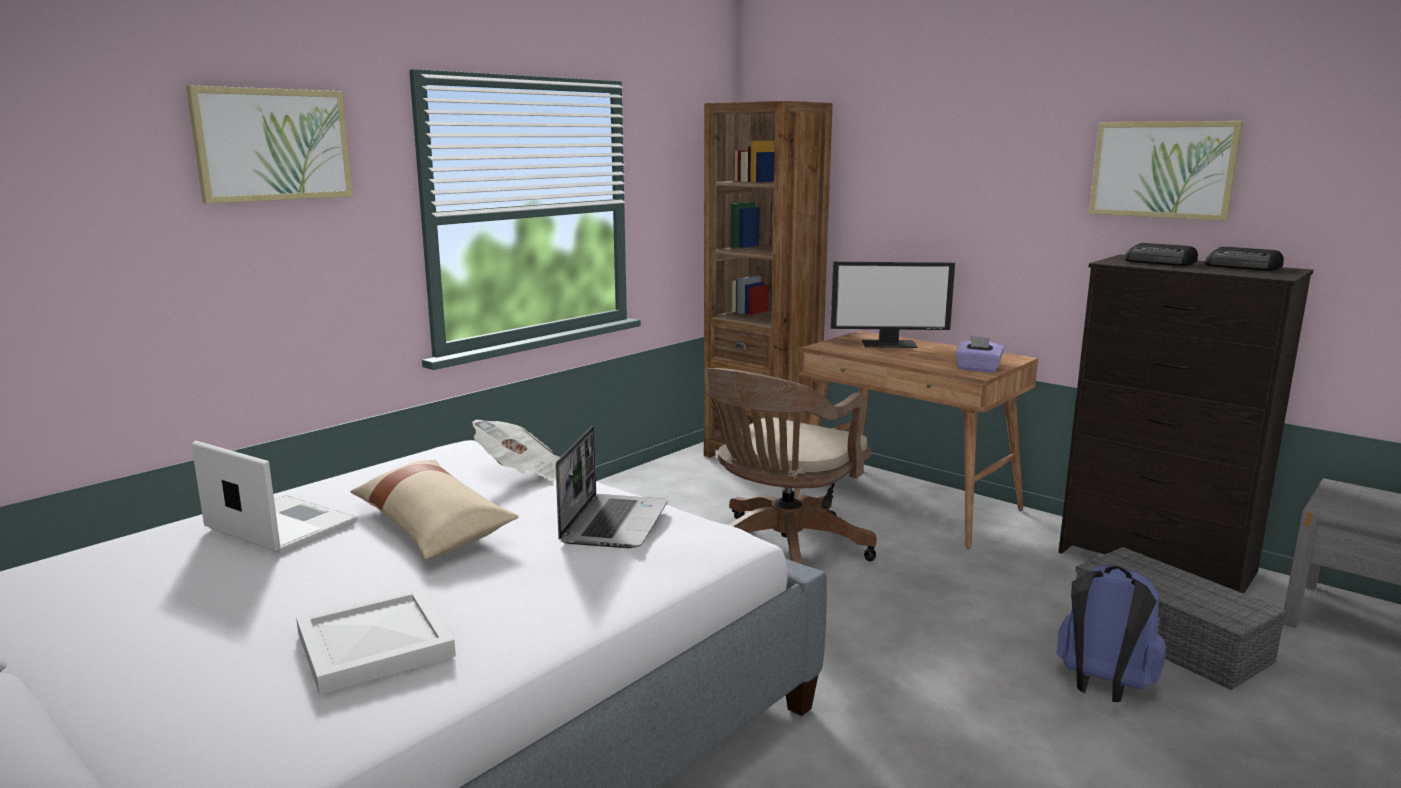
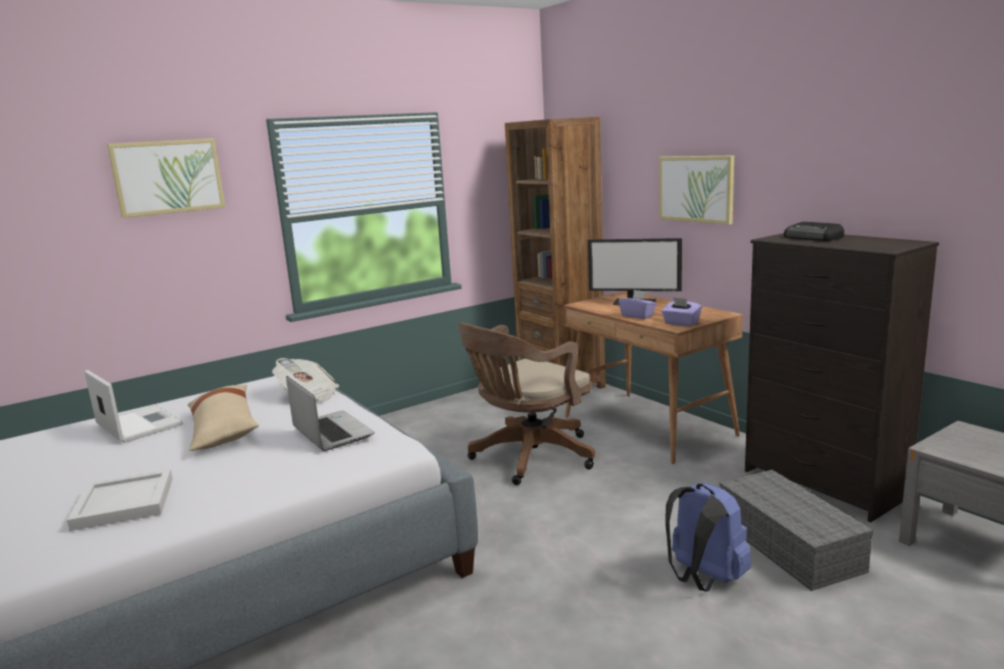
camera: 15 degrees right, 0 degrees up
(614, 523) = (331, 432): laptop -> laptop turned 60 degrees counterclockwise
(913, 360) = (637, 316): none -> purple tissue box
(1162, 169) = (825, 160): picture -> picture (696, 188)
(1243, 267) = (878, 240): radio -> none

